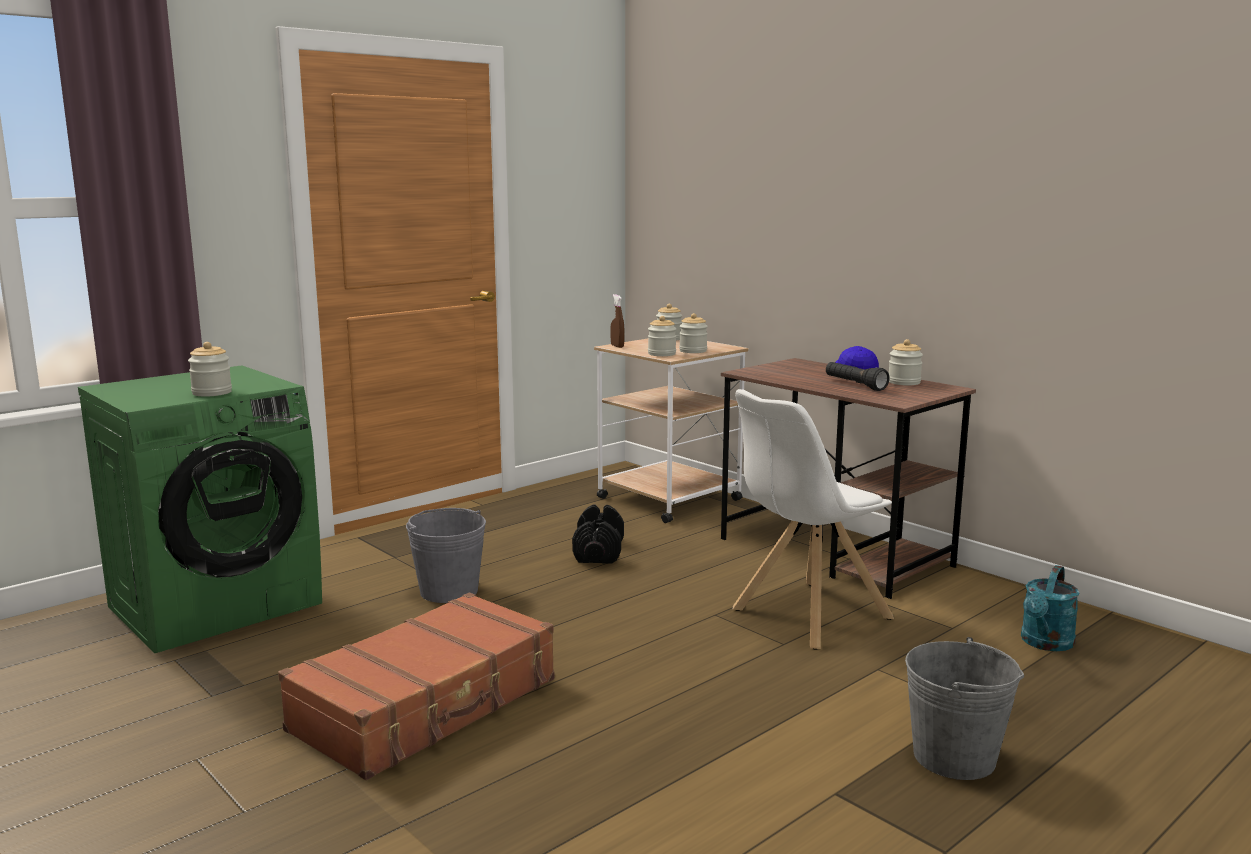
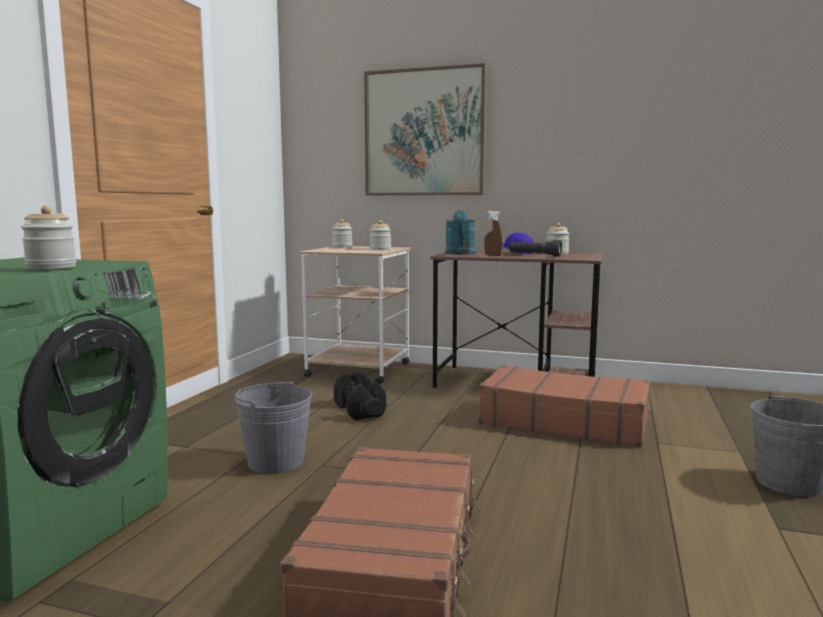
camera: 30 degrees left, 5 degrees down
(617, 346) = (317, 250): brown spray bottle -> brown spray bottle (493, 255)
(661, 354) = (363, 251): jar -> none
(771, 195) = (424, 133): none -> picture
(806, 615) = (563, 421): white chair -> brown suitcase
(1045, 644) = (709, 408): turquoise watering can -> turquoise watering can (460, 254)

